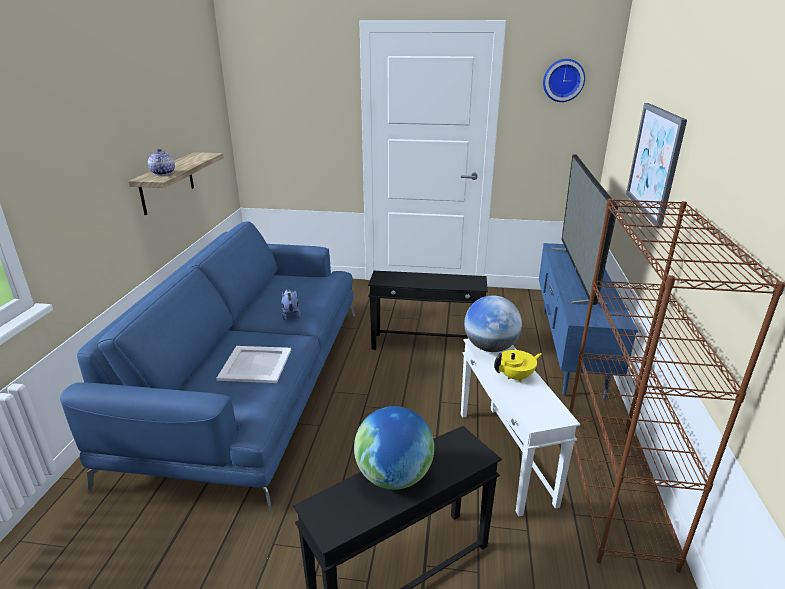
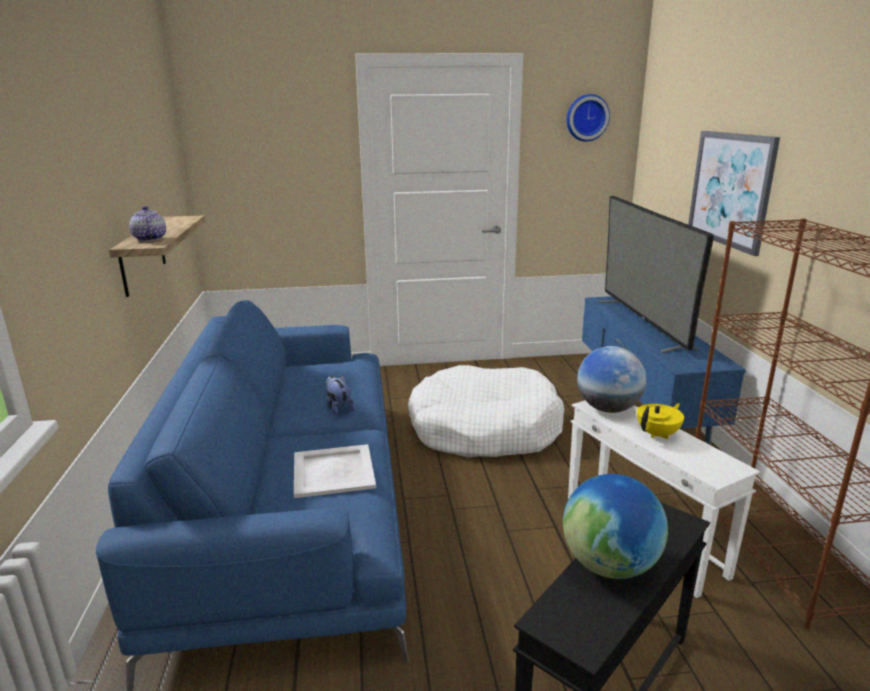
camera: 15 degrees left, 5 degrees down
(426, 345) = (484, 429): black side table -> white dog bed

